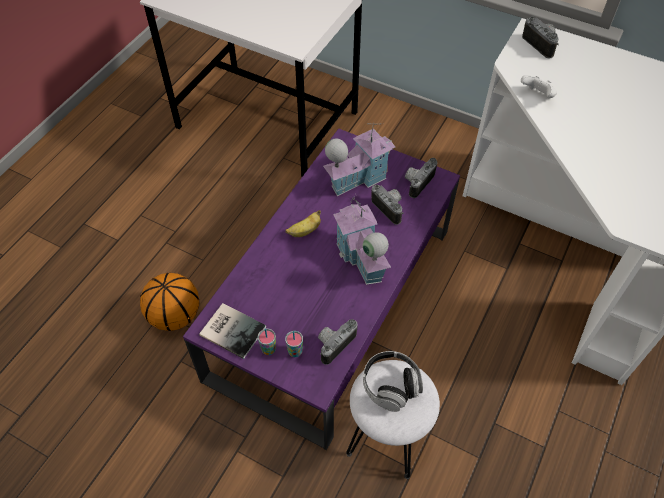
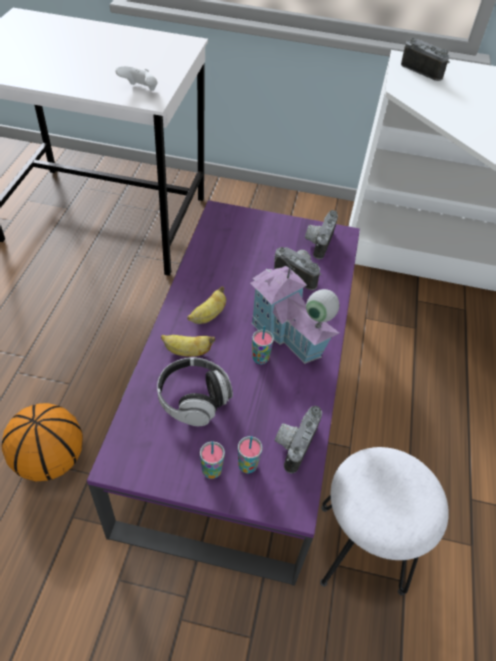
camera: 20 degrees left, 5 degrees down
(232, 329) = (154, 455): book -> none
(279, 257) = (187, 352): none -> banana
(333, 273) = (260, 358): none -> cup
(357, 178) = (249, 248): toy house -> none
(391, 385) = (381, 481): headphones -> headphones (193, 399)
(537, 96) = (447, 115): white game controller -> white game controller (140, 90)

